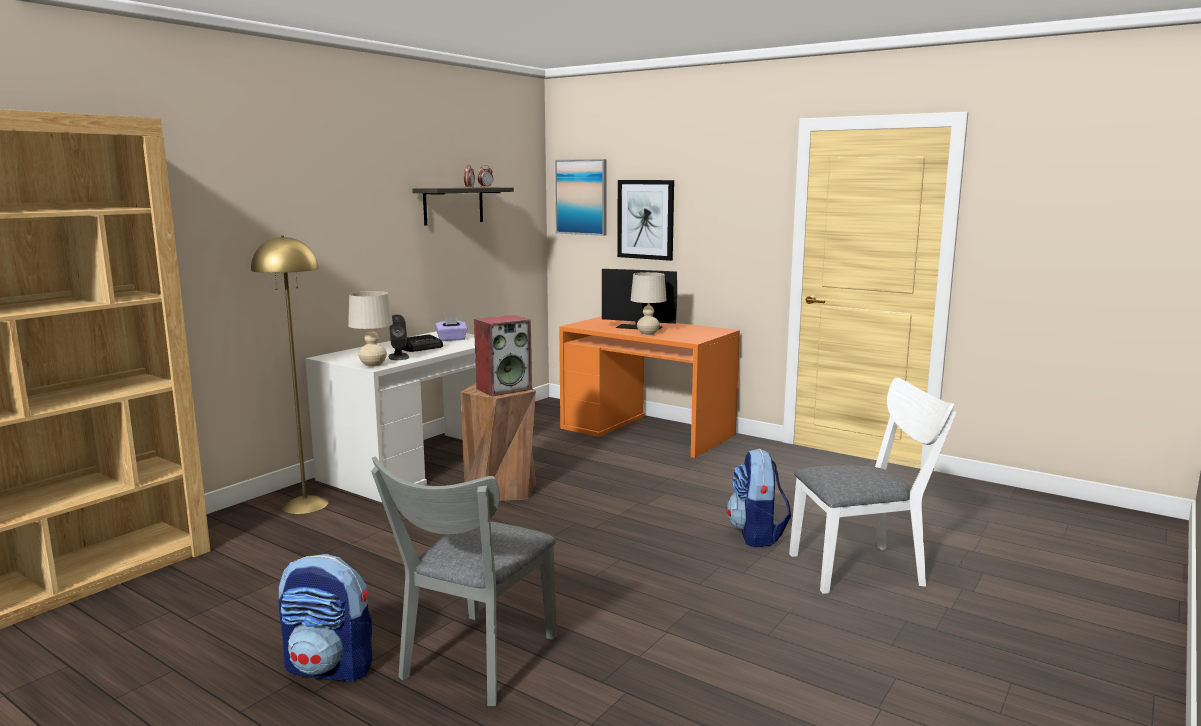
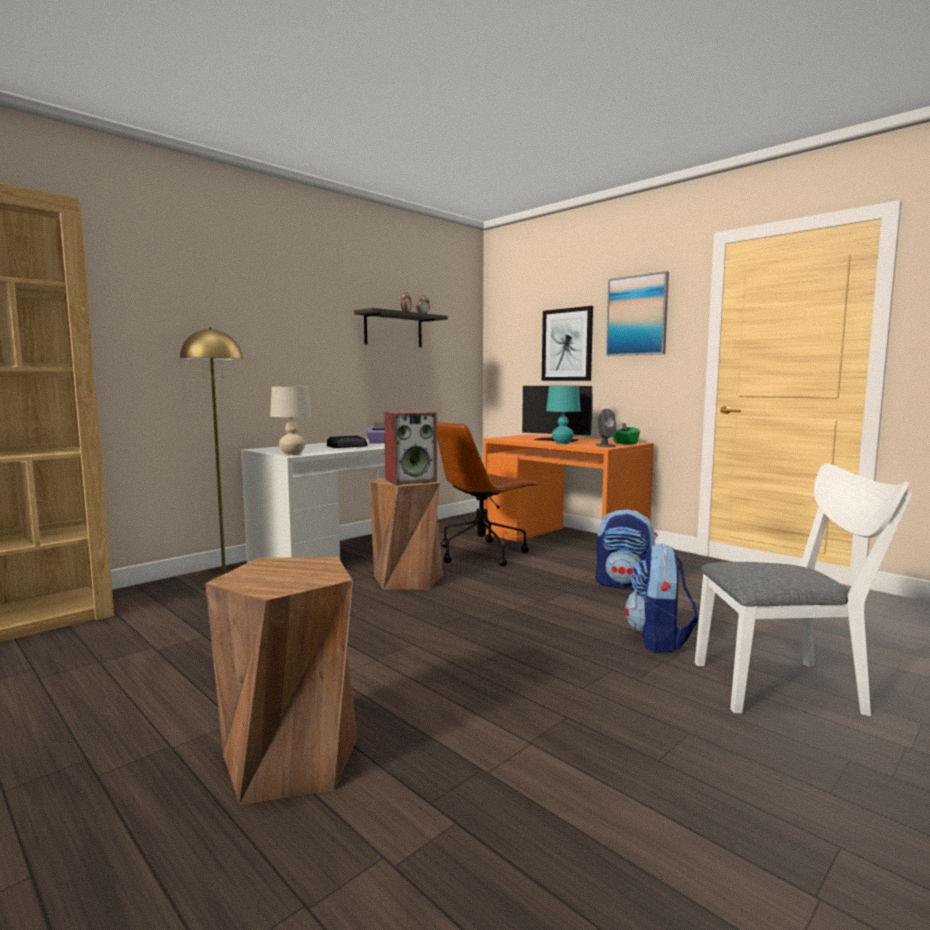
camera: 10 degrees right, 5 degrees down
(330, 668) = (135, 747): backpack -> backpack (625, 585)
(398, 357) = (321, 450): grey speaker -> grey speaker (605, 445)
(474, 663) = (291, 759): grey chair -> brown stool
(568, 453) = (482, 553): none -> brown office chair
(581, 197) = (512, 330): picture -> picture (637, 315)
(648, 334) = (562, 443): beige table lamp -> turquoise table lamp
(711, 332) = (624, 443): none -> green tissue box

